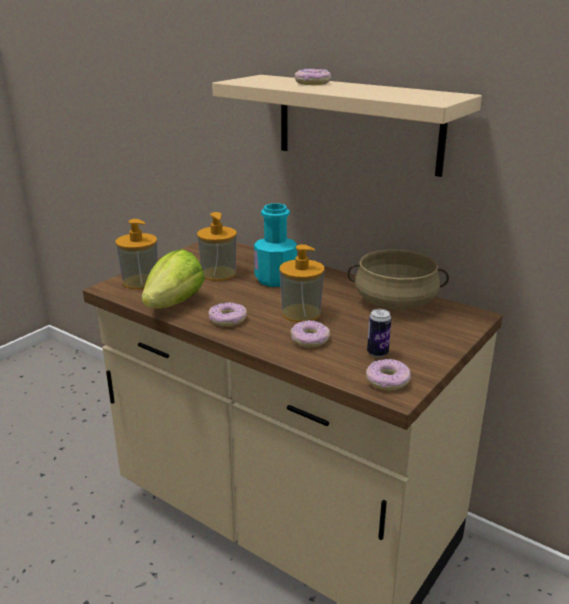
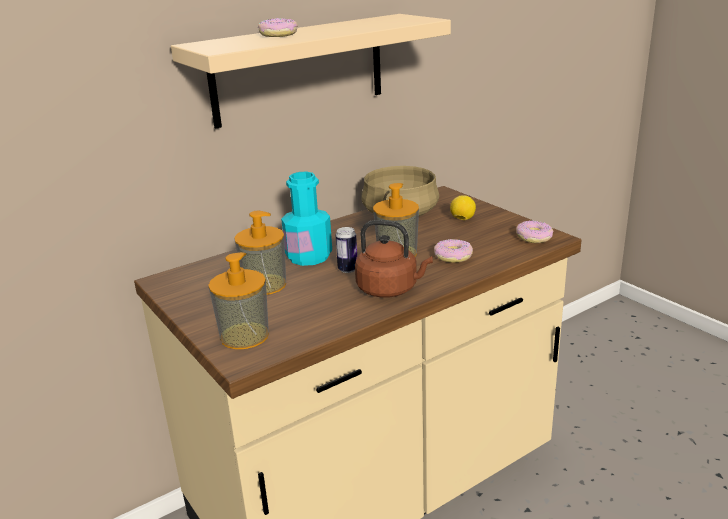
camera: 70 degrees left, 0 degrees up
(174, 303) = (328, 316): lettuce -> none
(227, 320) = (390, 289): donut -> brown kettle
(377, 353) = (488, 234): can -> can (347, 269)
(408, 335) = (462, 219): none -> lemon

